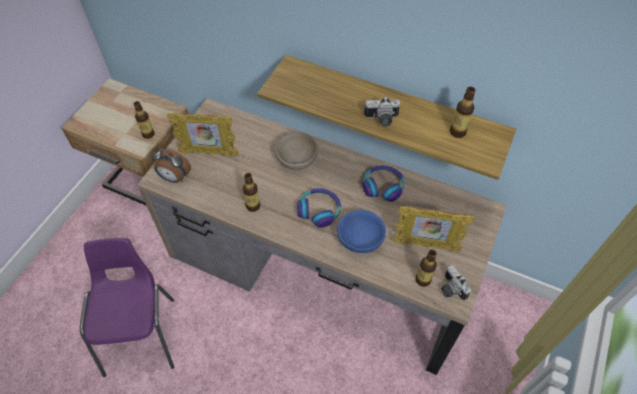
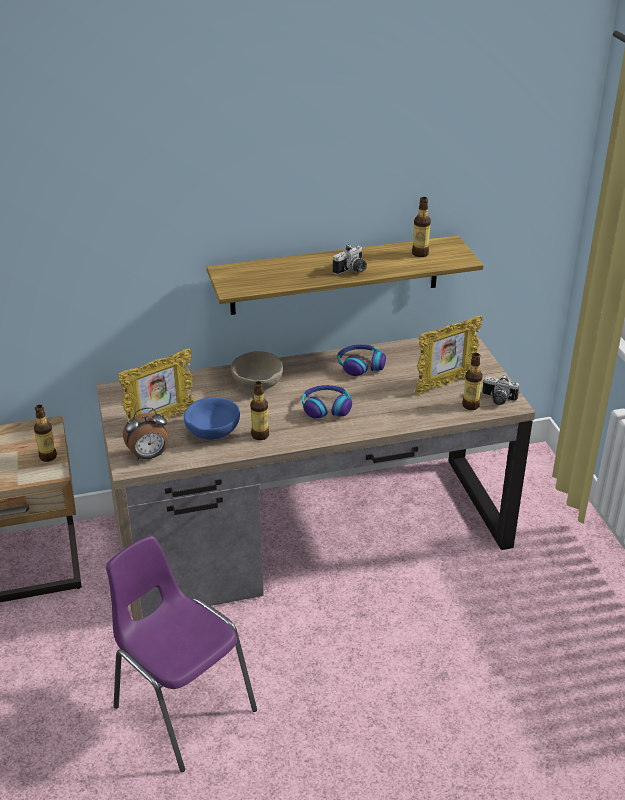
camera: 40 degrees left, 20 degrees down
(360, 239) = (388, 407): blue bowl -> blue bowl (213, 432)

